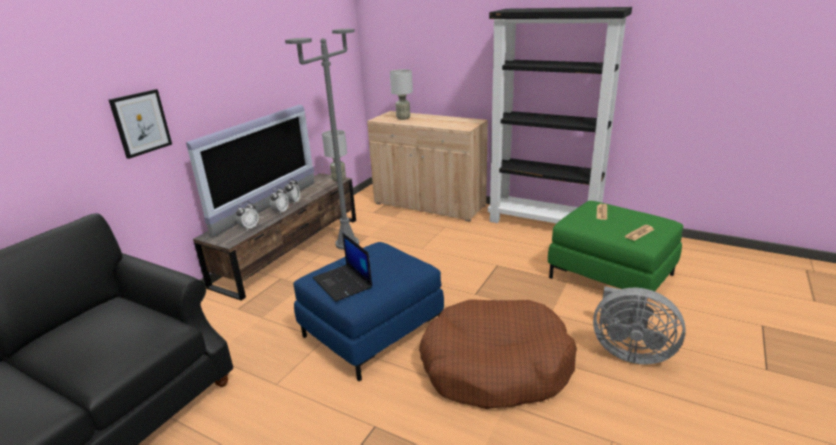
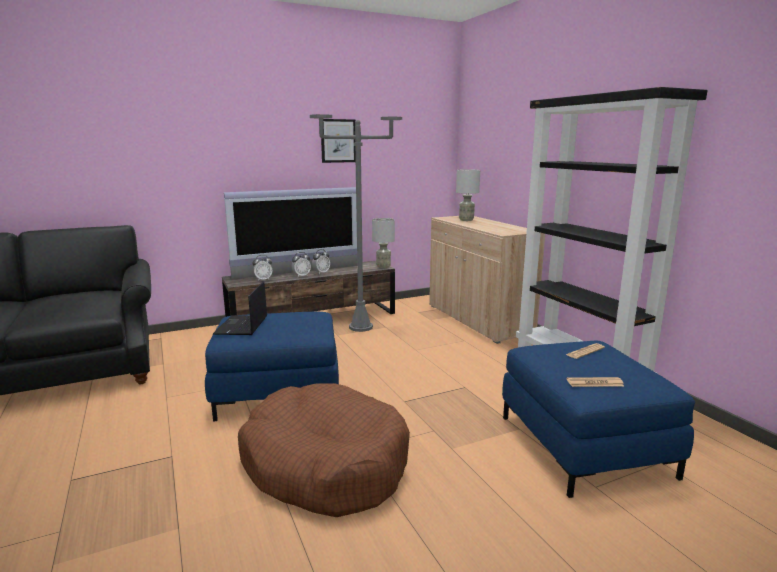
camera: 35 degrees right, 10 degrees down
(141, 123) = (195, 171): picture -> picture (338, 141)
(611, 276) = (584, 445): green ottoman -> blue ottoman
(629, 351) = (482, 524): grey fan -> none

